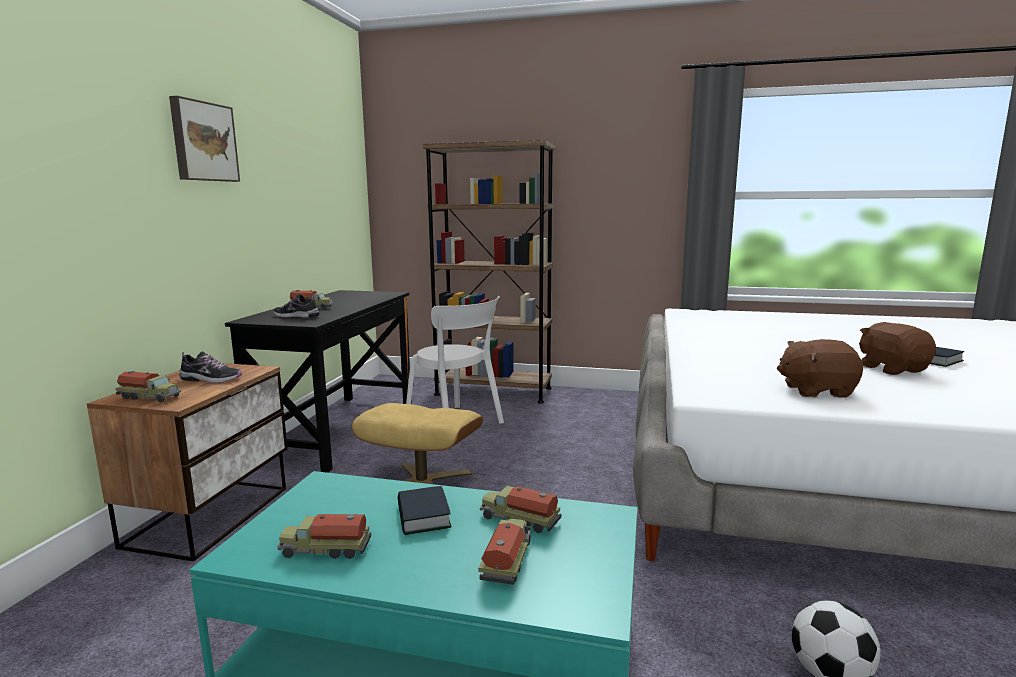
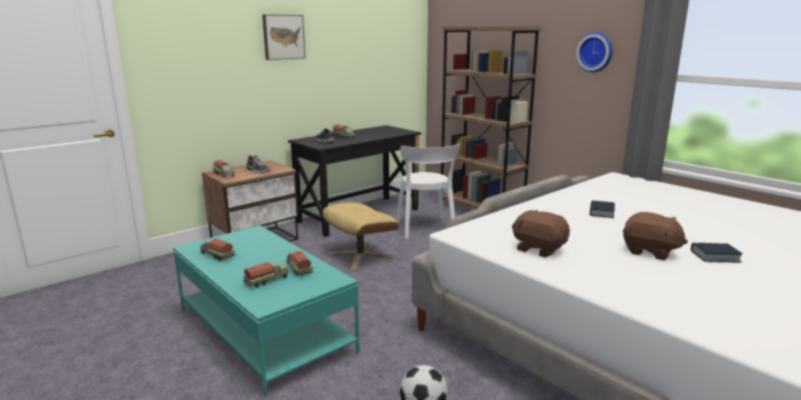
camera: 35 degrees right, 5 degrees up
(423, 516) = (267, 255): book -> book (601, 212)
(627, 173) = (596, 52): none -> wall clock
(892, 369) = (650, 252): brown plush toy -> brown plush toy turned 105 degrees clockwise

